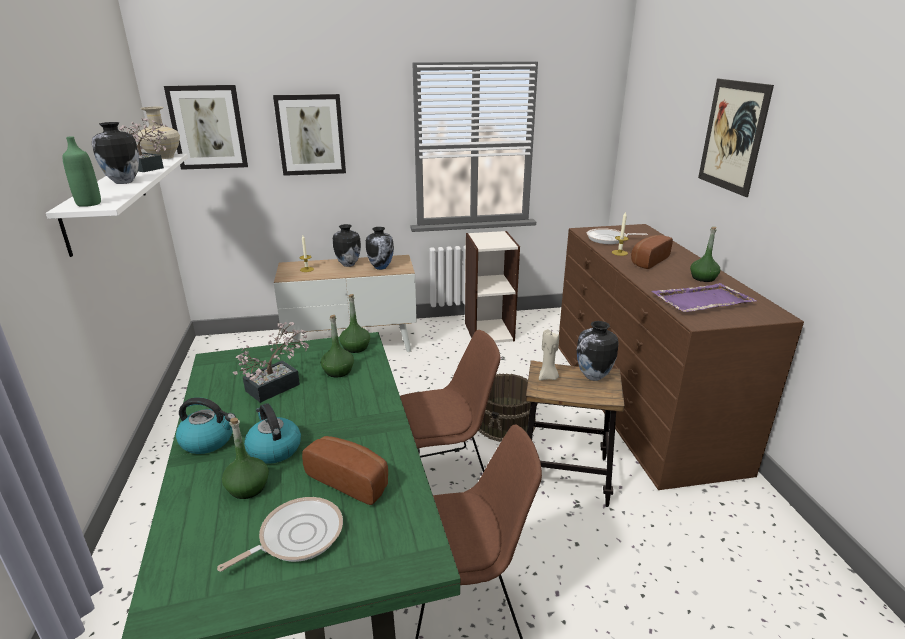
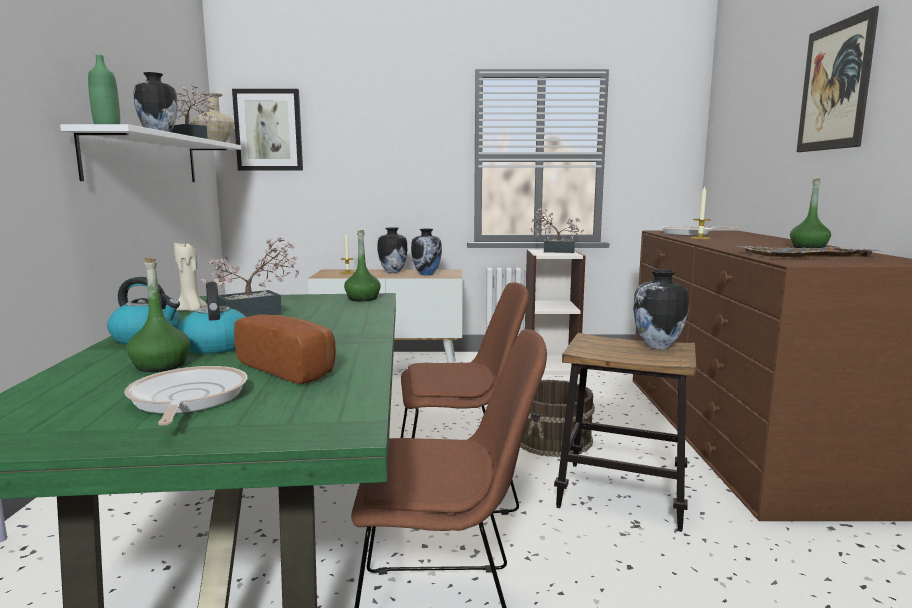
camera: 10 degrees right, 15 degrees down
(296, 536) = (186, 399): frying pan -> frying pan turned 75 degrees counterclockwise
(311, 135) = (368, 140): picture -> none
(338, 371) = (332, 309): green bottle -> none
(491, 238) = (554, 251): none -> potted plant
(548, 377) = (596, 344): beige candle -> beige candle (191, 310)
(647, 261) = (734, 241): bread -> none
(701, 300) = (804, 255): purple tray -> grey tray

